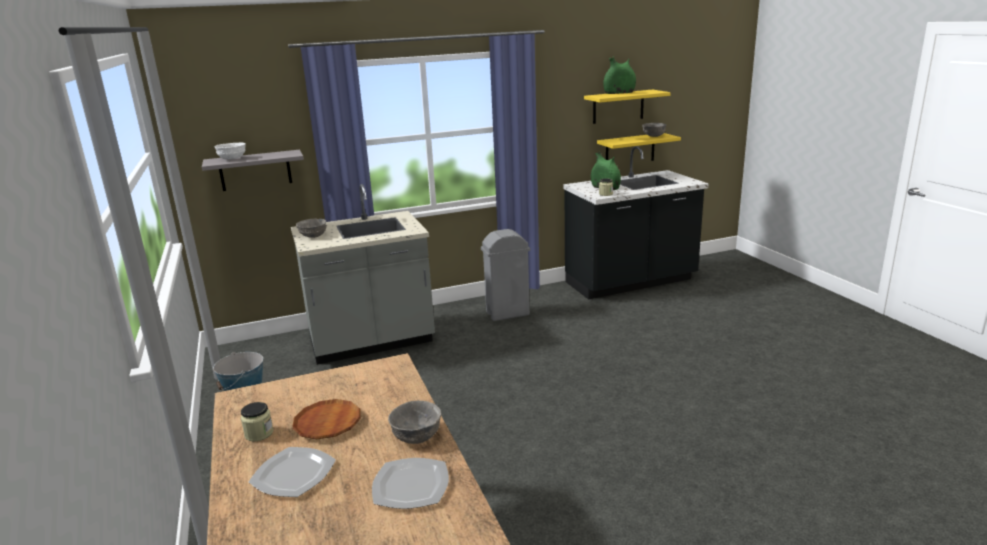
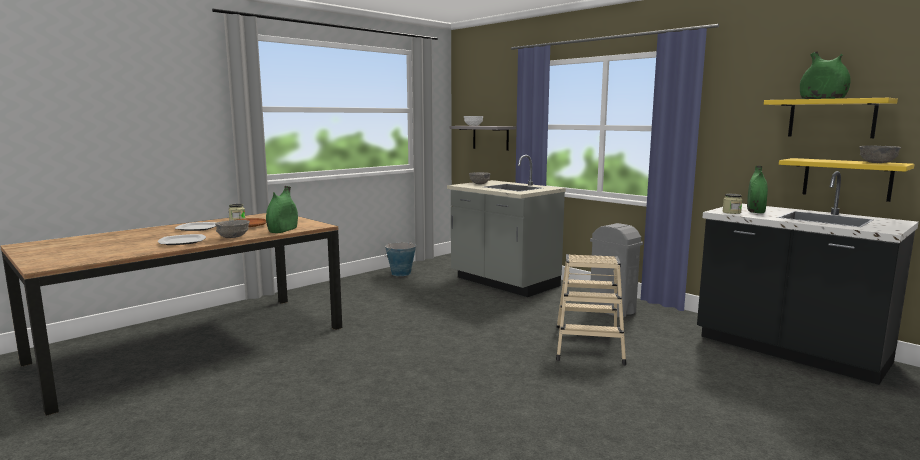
camera: 65 degrees right, 10 degrees down
(402, 393) = (283, 230): none -> green vase
(574, 344) = (588, 344): none -> beige step ladder

